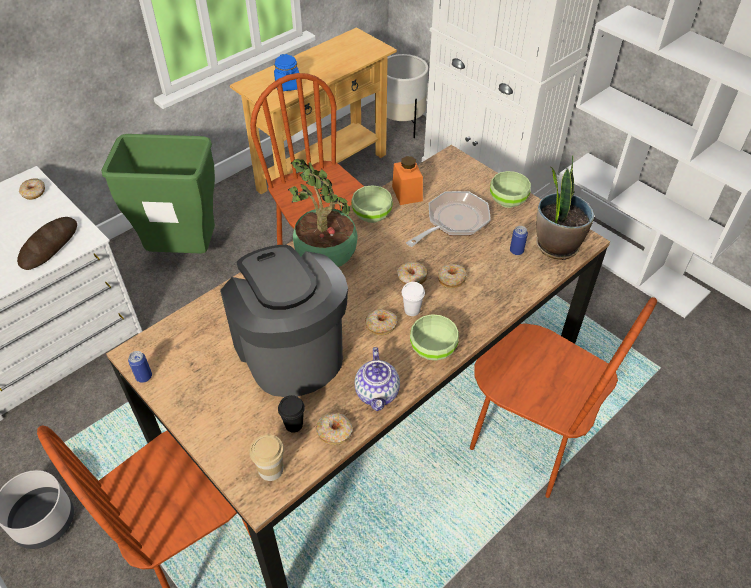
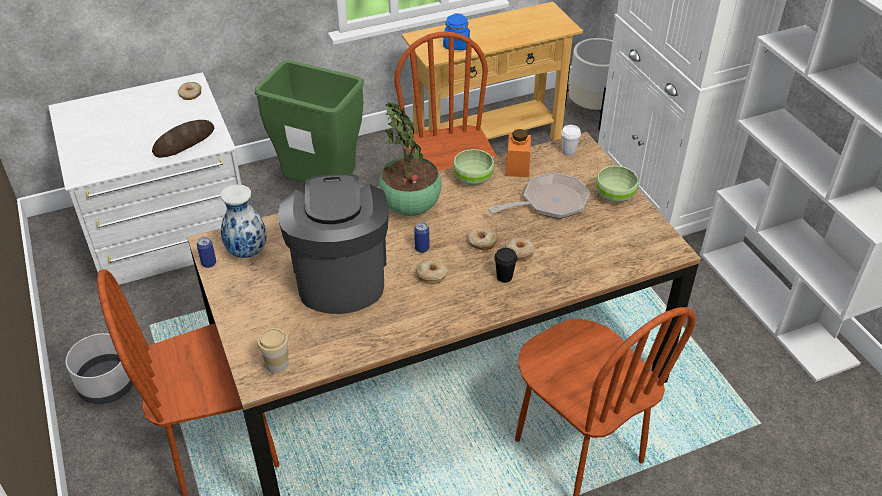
camera: 20 degrees right, 5 degrees down
(181, 351) = (248, 251): none -> vase
(293, 425) = (313, 335): black cup -> black cup (504, 277)
(335, 432) = (345, 350): donut -> none
(377, 393) = (399, 330): teapot -> none
(412, 310) = (467, 270): white cup -> white cup (568, 152)
(432, 349) = (467, 308): green bowl -> none
(516, 251) = (597, 243): can -> can (422, 248)
(556, 245) = (641, 248): potted plant -> none

